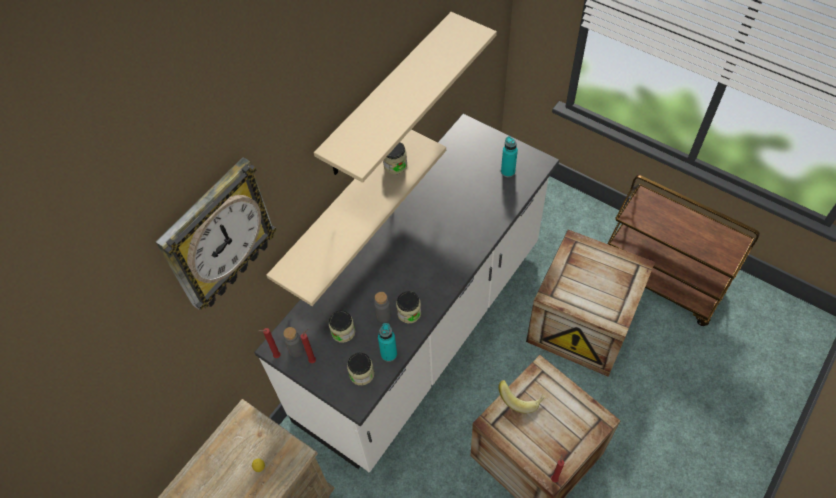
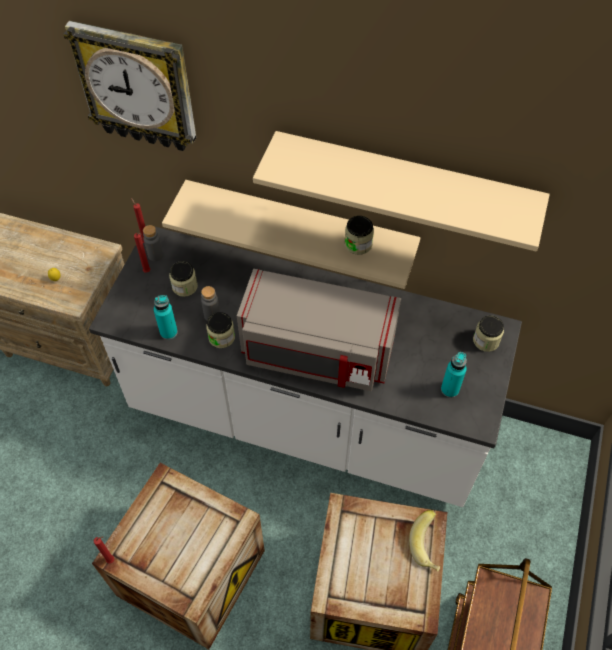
camera: 70 degrees right, 0 degrees up
(361, 374) = (141, 315): jar -> jar (486, 340)
(448, 247) = (316, 353): none -> grey microwave
(521, 398) = (198, 505): banana -> banana (428, 546)

